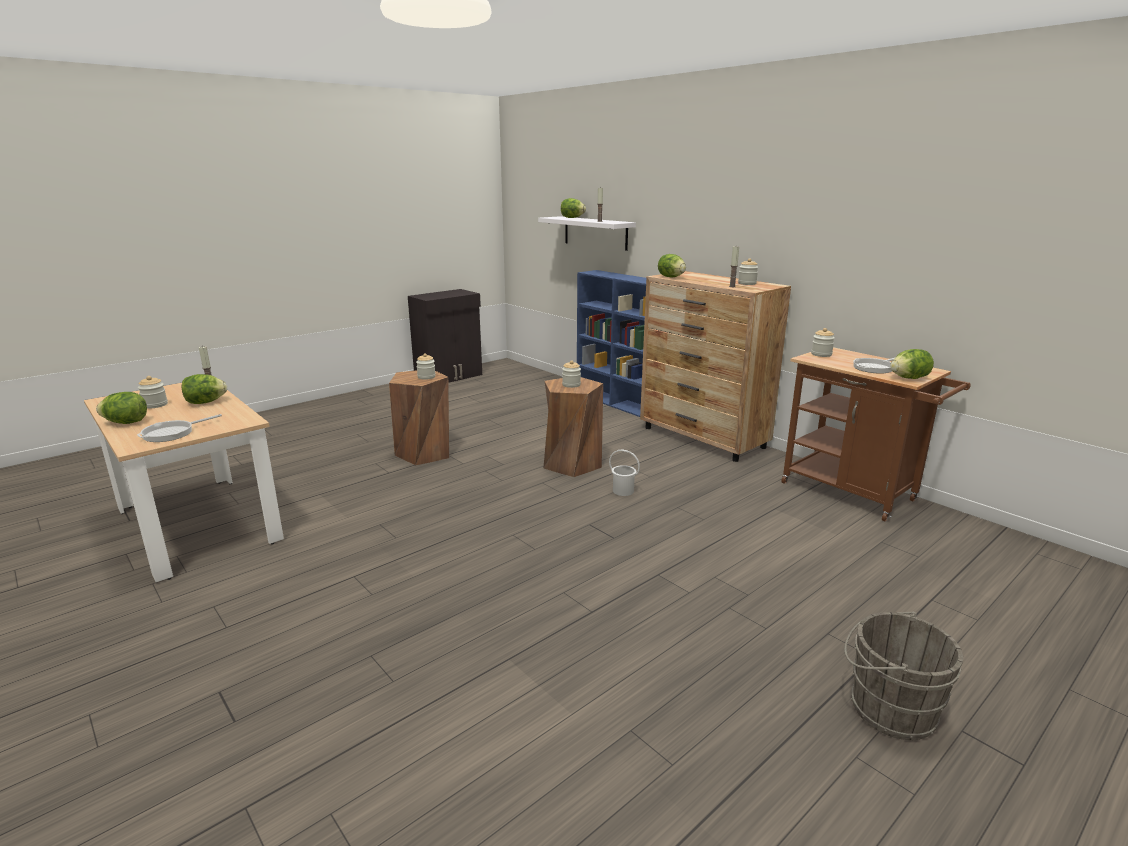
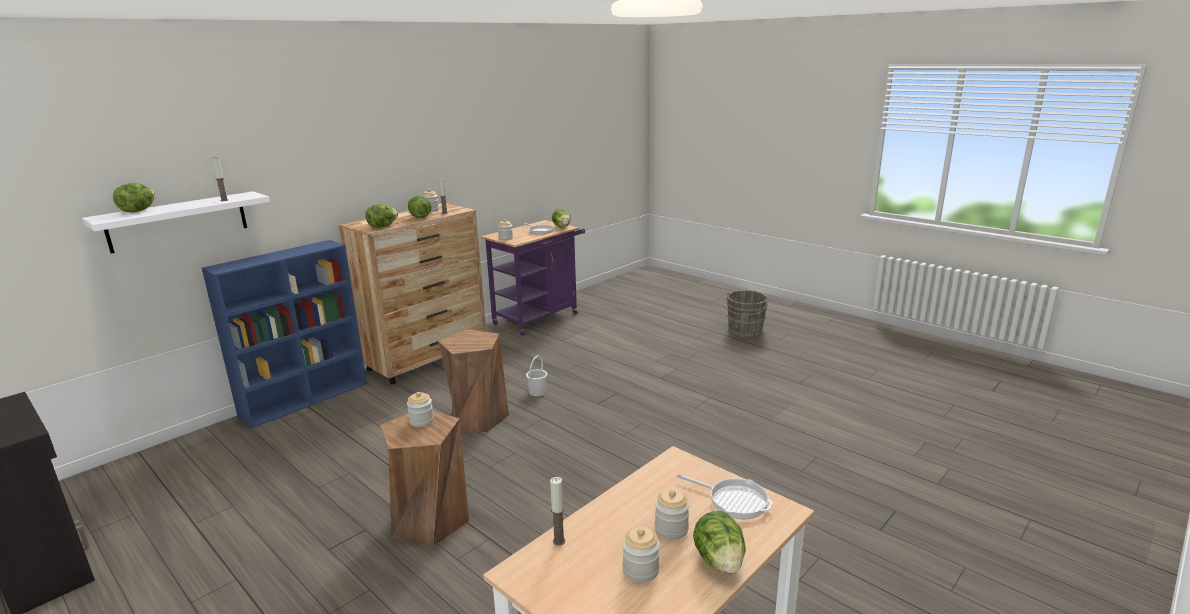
camera: 95 degrees left, 0 degrees up
(205, 402) = (618, 521): lettuce -> lettuce (420, 217)
(571, 385) = (471, 341): jar -> jar (671, 529)
(855, 494) = (539, 317): brown cart -> purple cart

